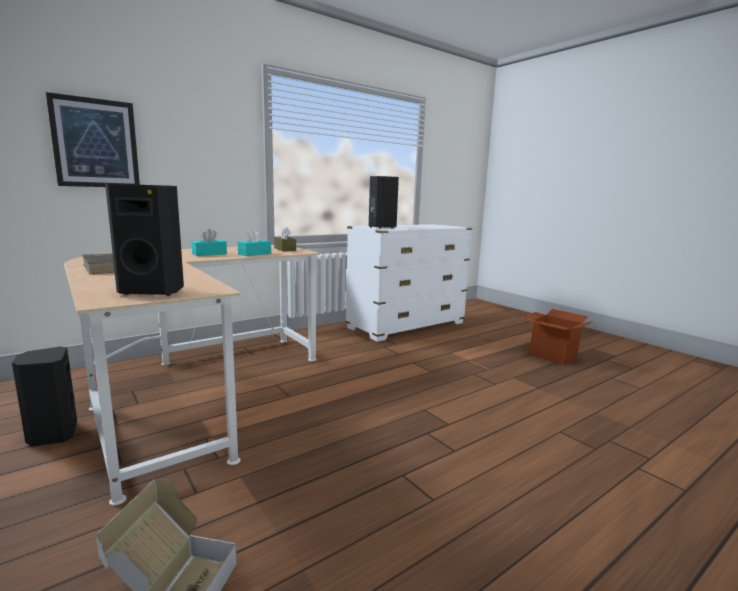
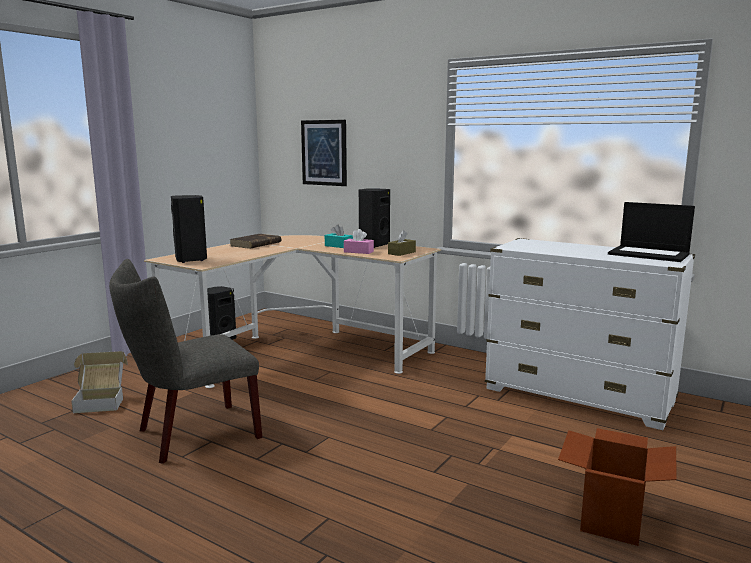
camera: 70 degrees right, 0 degrees up
(254, 254) = (358, 252): turquoise tissue box -> pink tissue box
(378, 488) = (191, 435): none -> grey chair
(381, 227) = (533, 245): black speaker -> black speaker (373, 245)
(431, 225) = (649, 254): none -> laptop

